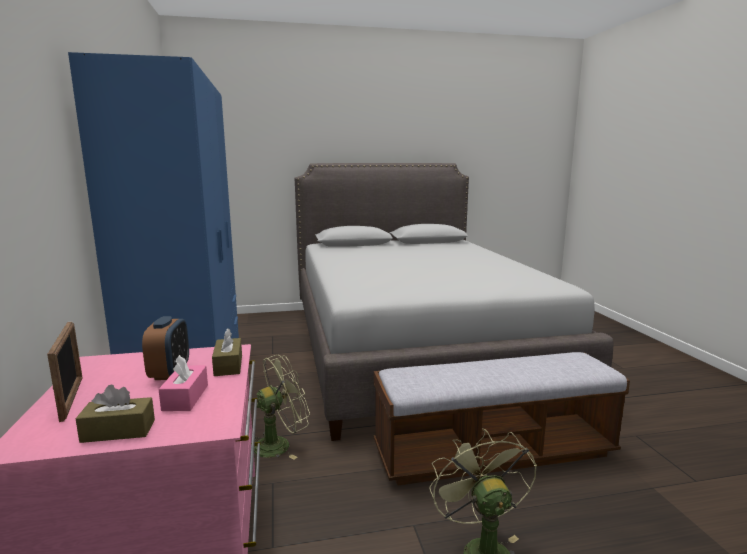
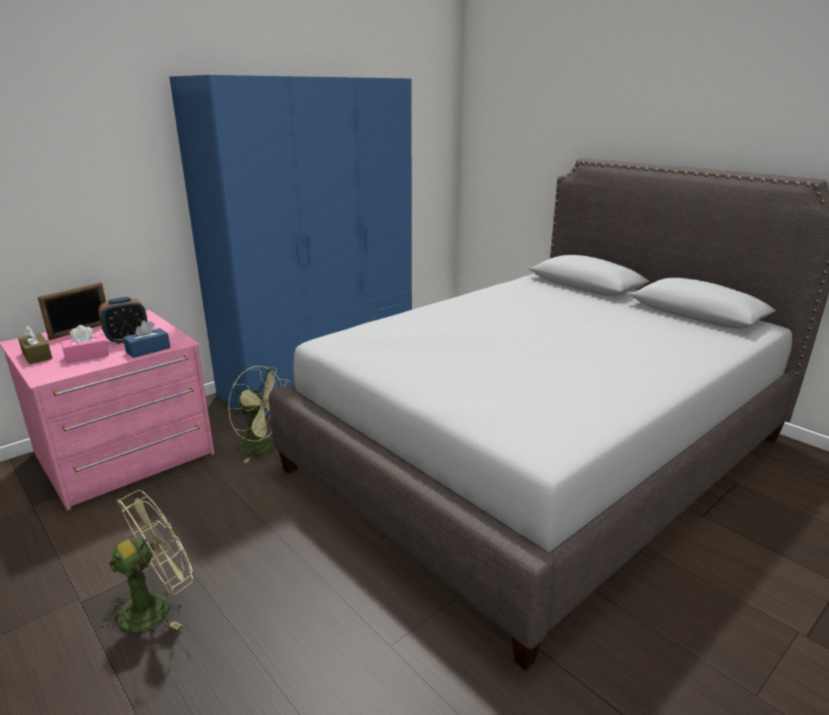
camera: 60 degrees right, 10 degrees up
(228, 365) = (148, 350): brown tissue box -> blue tissue box
(494, 453) = (327, 580): bench -> none

